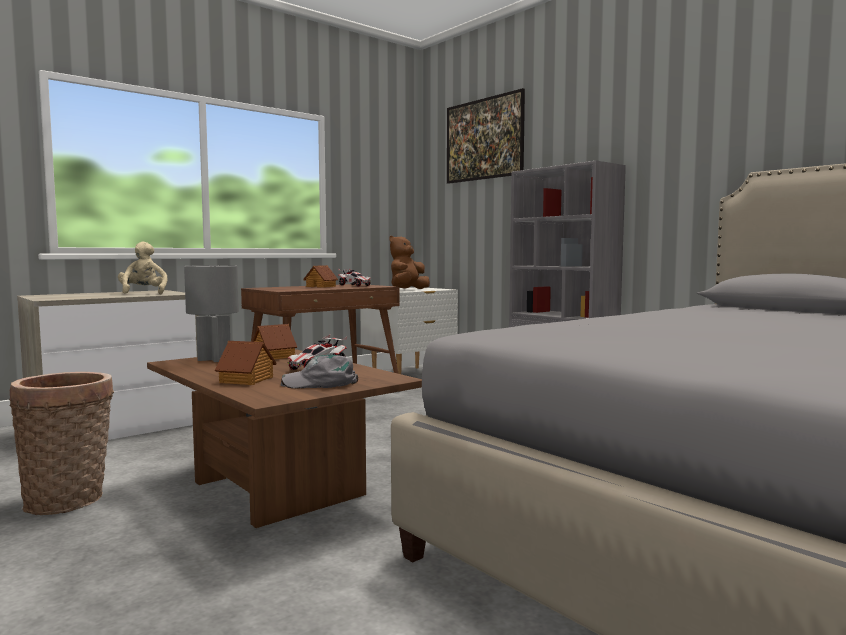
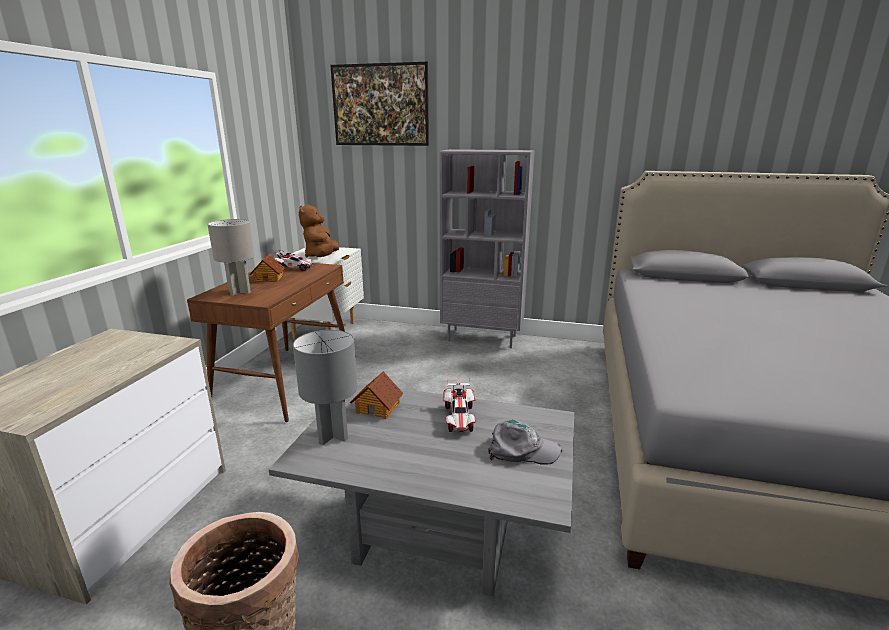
camera: 35 degrees left, 15 degrees up
(143, 293) = (120, 353): beige plush toy -> none
(247, 380) = (453, 470): toy house -> none
(278, 488) = (436, 533): brown coffee table -> grey coffee table
(282, 288) = (240, 292): none -> grey table lamp
(321, 383) = (522, 450): grey cap -> grey cap turned 135 degrees counterclockwise

